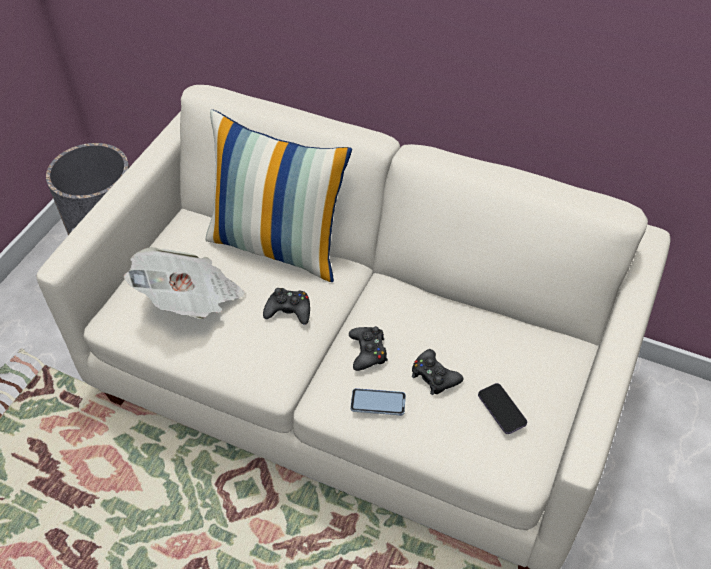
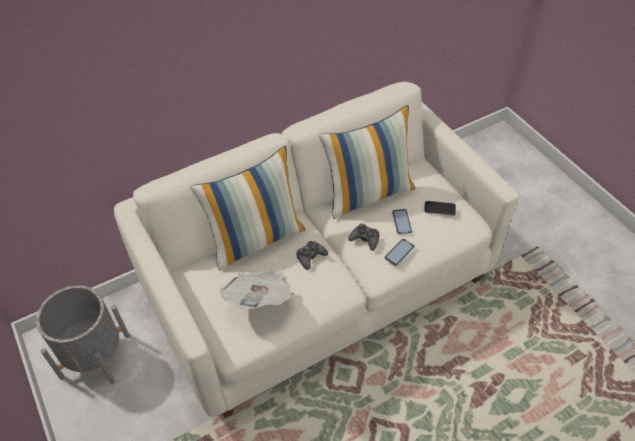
camera: 55 degrees left, 0 degrees up
(434, 376) = (401, 222): black game controller -> phone
(453, 312) = (368, 193): none -> pillow

